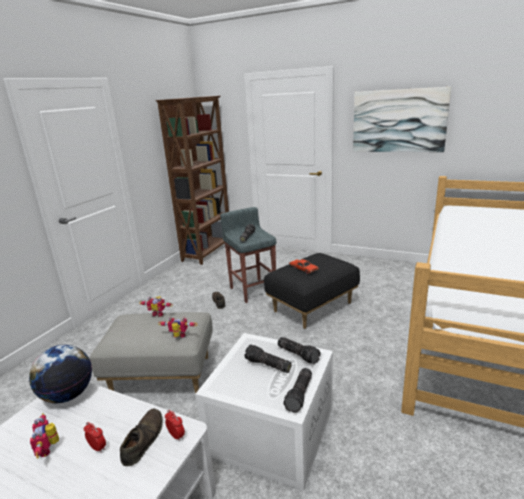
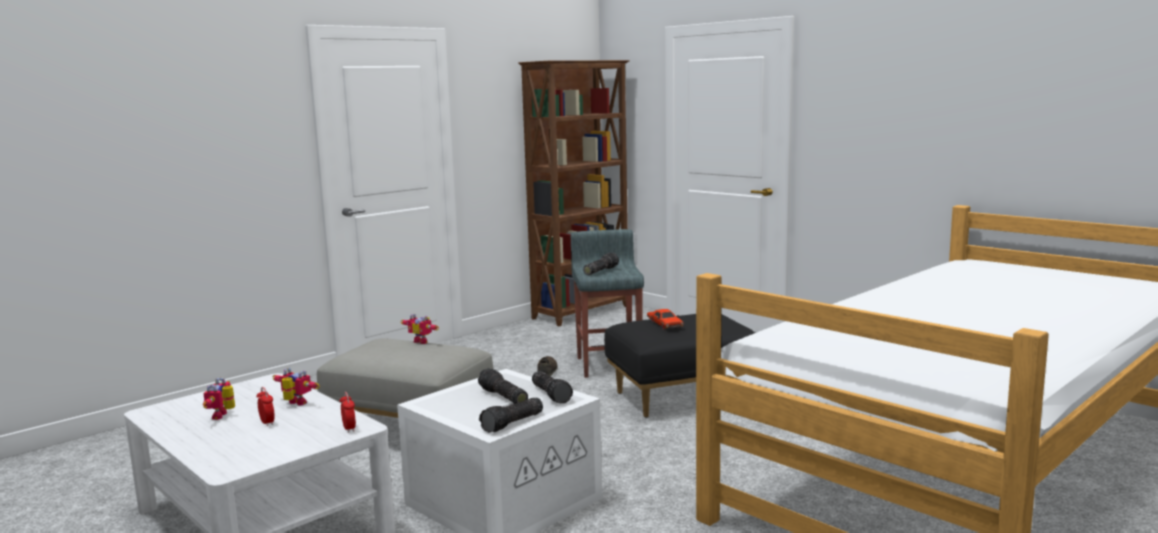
camera: 20 degrees right, 10 degrees down
(68, 395) = (268, 385): globe -> none
(143, 439) = (314, 425): brown shoe -> none
(178, 337) = (426, 363): toy robot -> toy robot (294, 404)
(398, 121) = (892, 107): picture -> none

